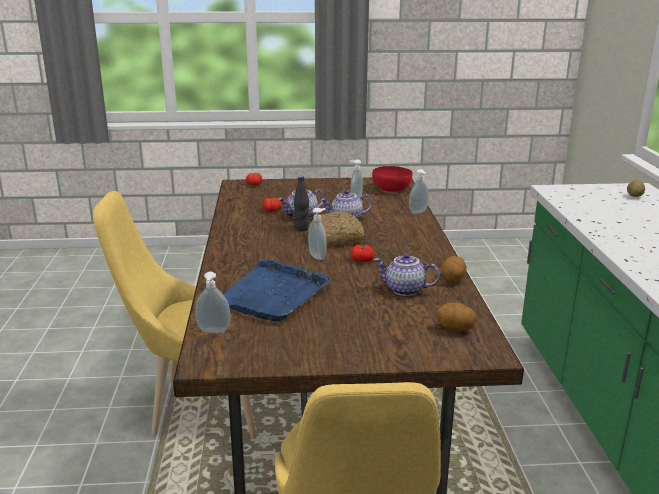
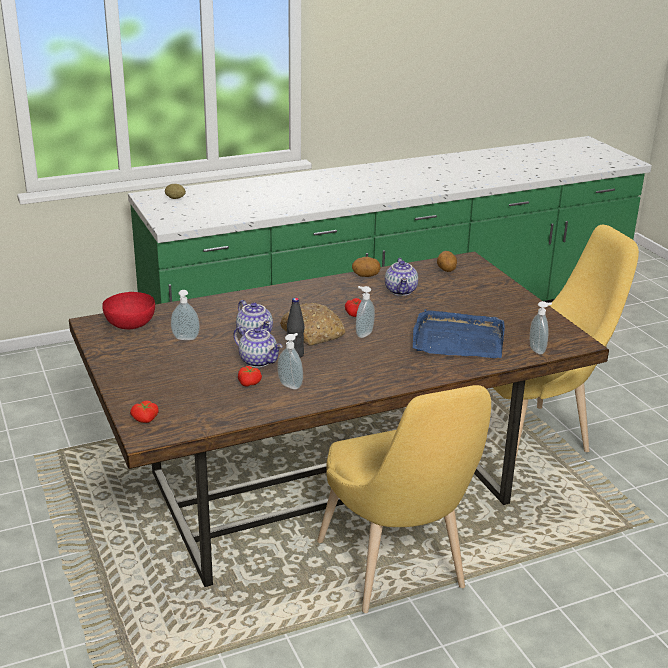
camera: 110 degrees left, 5 degrees up
(419, 212) = (209, 301): soap dispenser -> soap dispenser (291, 385)

